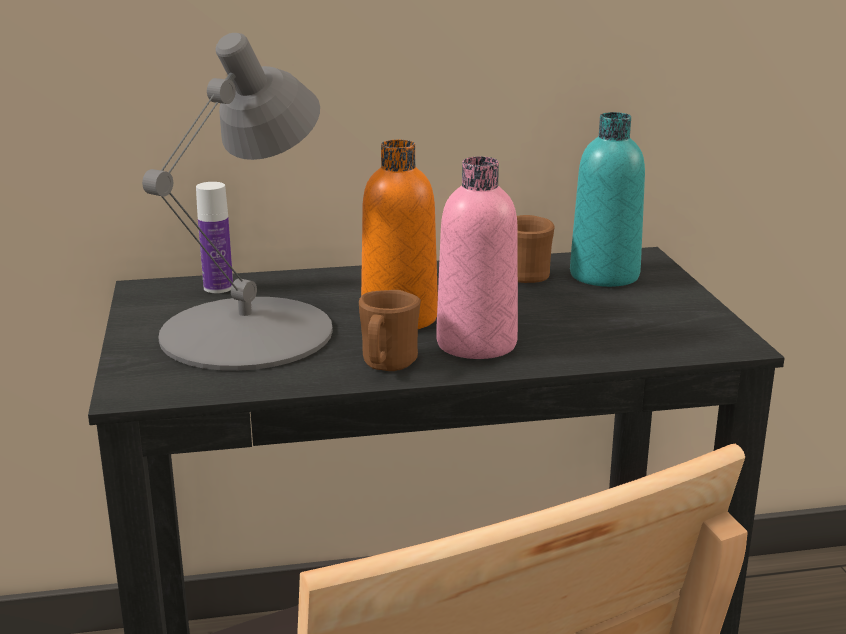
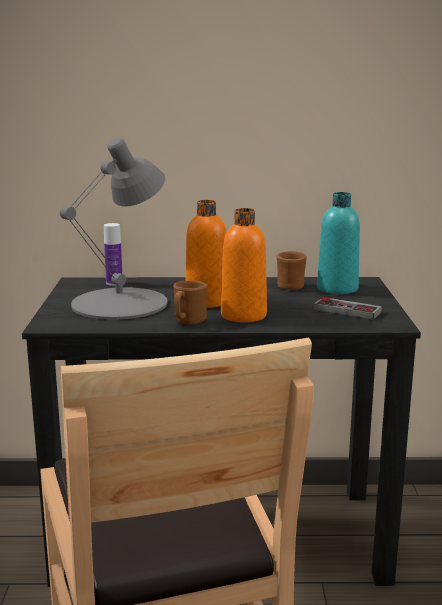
camera: 10 degrees right, 5 degrees down
(476, 344) = (243, 315): pink bottle -> orange bottle
(646, 316) = (349, 308): none -> game controller

